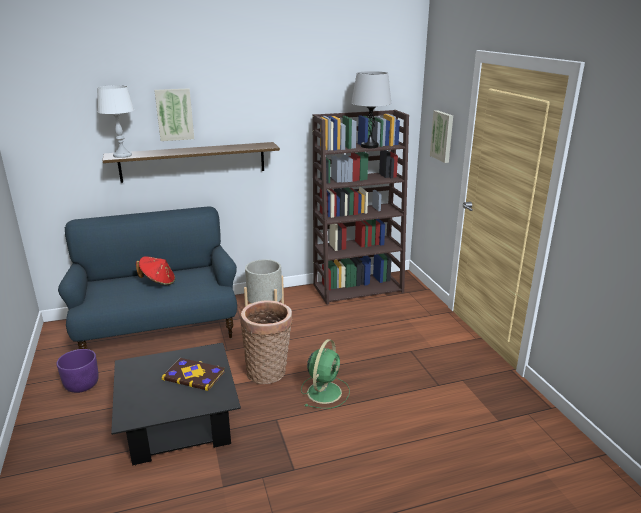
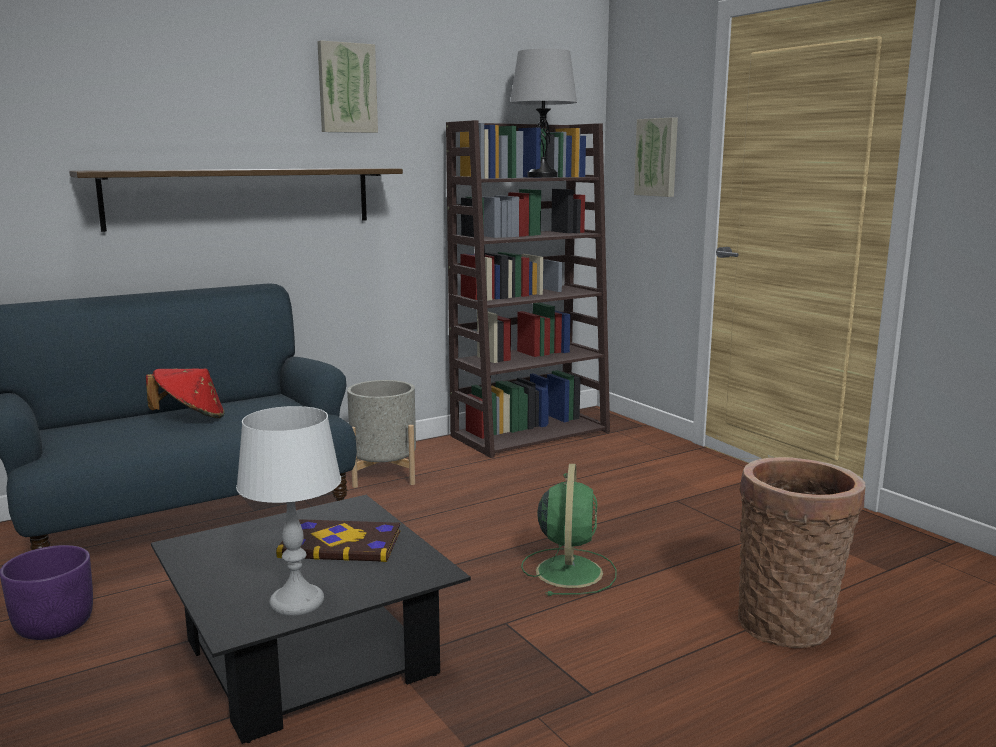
camera: 15 degrees left, 10 degrees down
(122, 155) = (113, 170): white table lamp -> white table lamp (296, 602)
(174, 114) = (209, 104): picture -> picture (346, 88)
(269, 372) = (446, 557): basket -> basket (788, 622)

